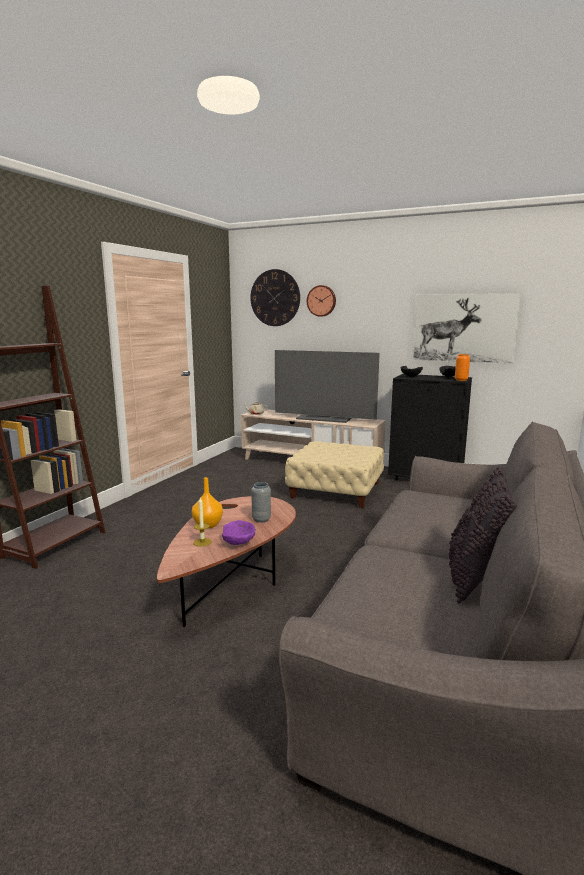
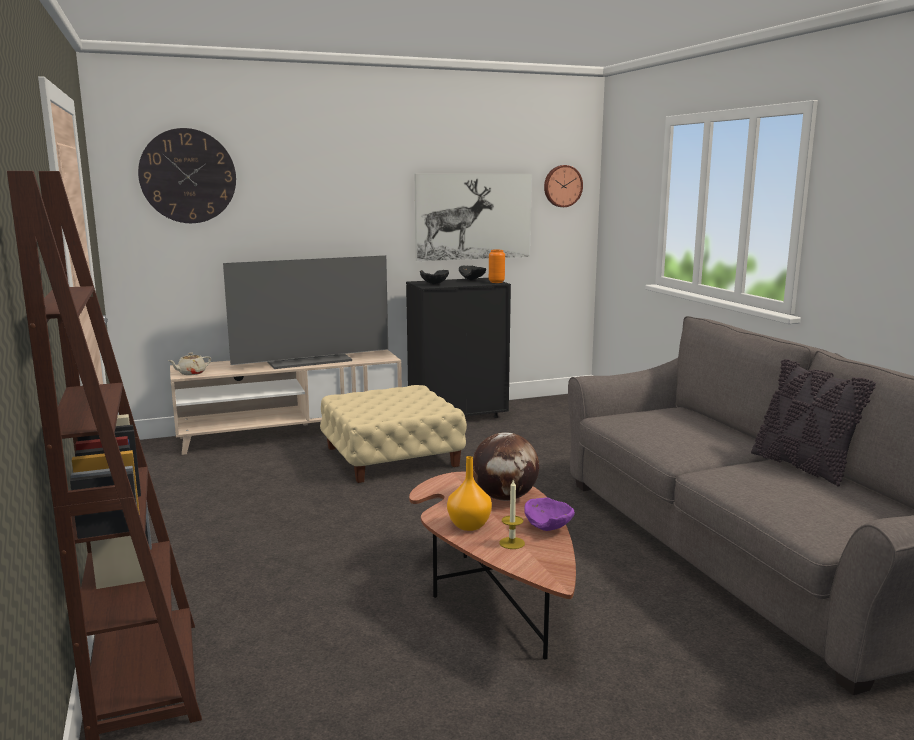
camera: 45 degrees left, 0 degrees up
(261, 519) = (505, 498): grey vase -> globe
(321, 301) = (274, 181): wall clock -> wall clock (562, 186)

